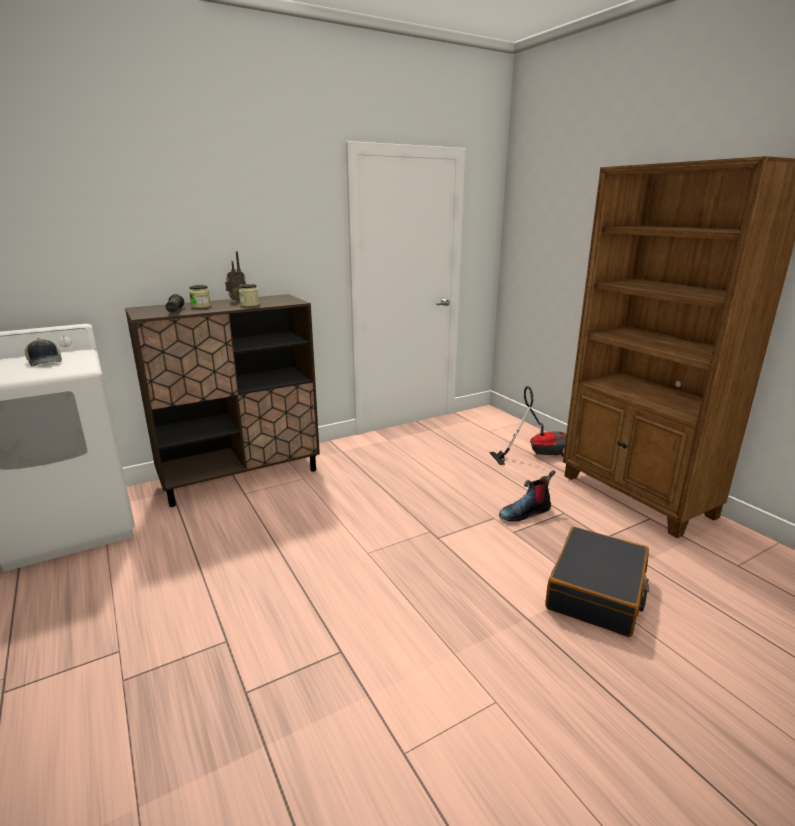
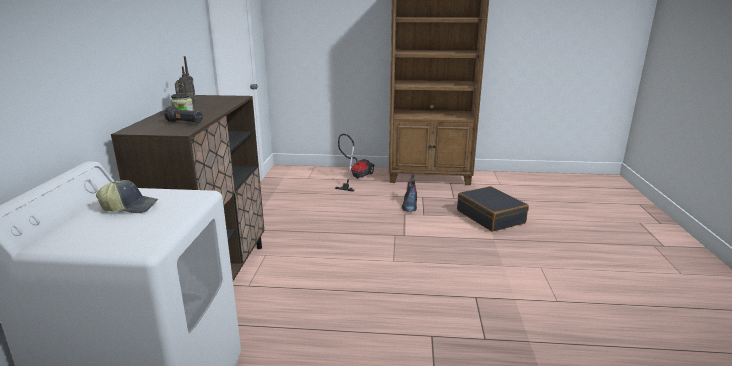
camera: 55 degrees left, 0 degrees up
(249, 305) = (217, 106): jar -> none

